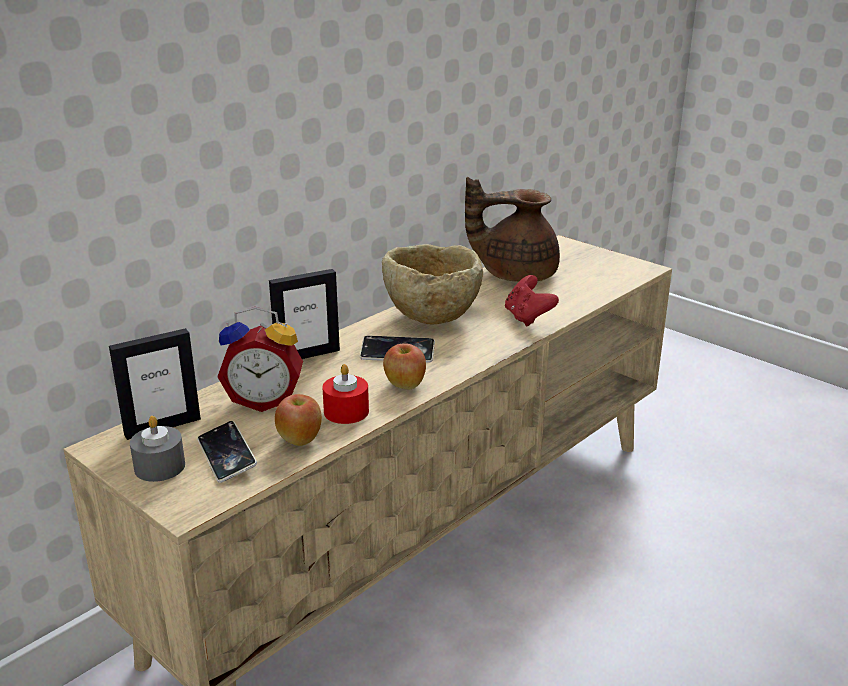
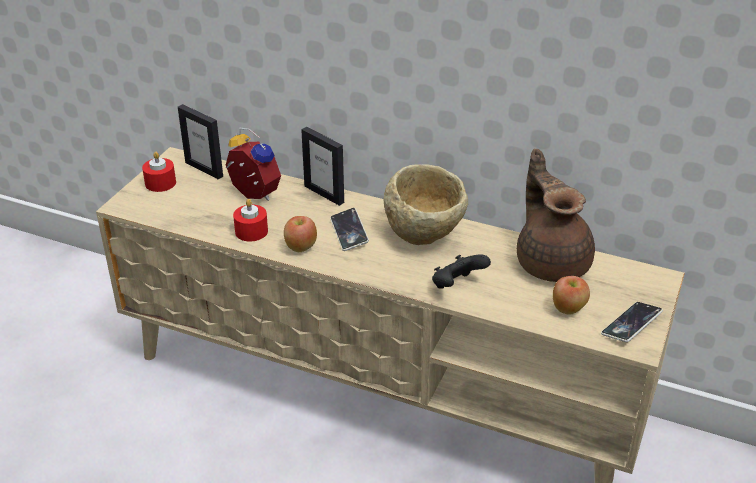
camera: 70 degrees right, 10 degrees up
(160, 467) = (160, 183): grey candle -> red candle
(226, 456) = (179, 201): phone -> phone (631, 325)
(265, 400) = (252, 195): alarm clock -> alarm clock turned 150 degrees clockwise
(300, 439) = (208, 223): apple -> apple (568, 309)
(528, 318) = (457, 286): red game controller -> black game controller

